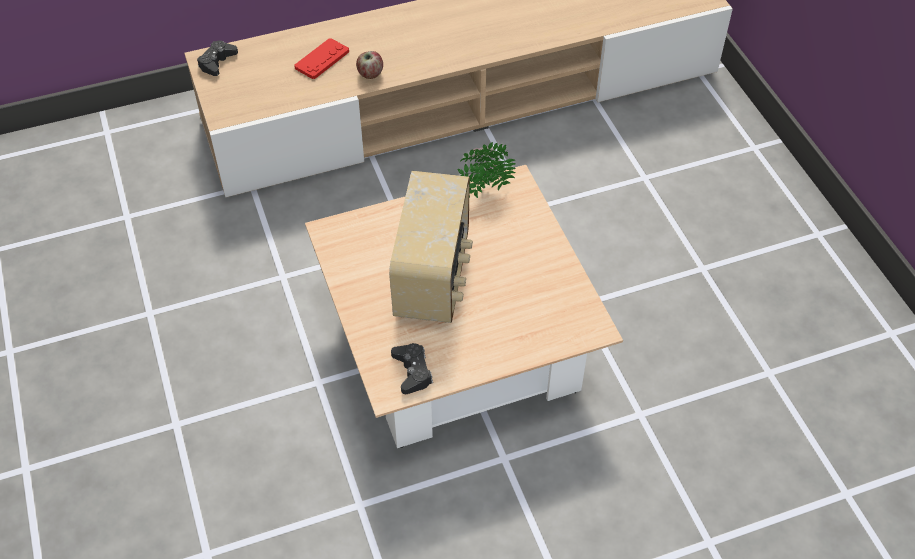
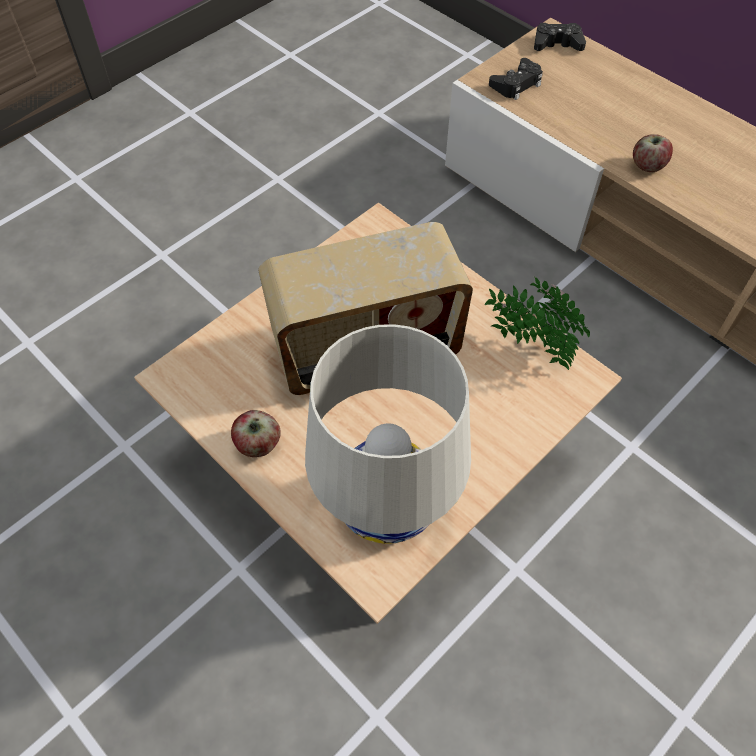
camera: 65 degrees right, 5 degrees up
(322, 60) = (633, 117): red game controller -> none
(412, 371) = (211, 387): black game controller -> black game controller (516, 84)
(474, 359) = (258, 445): none -> apple
(552, 307) = (387, 504): none -> white table lamp

